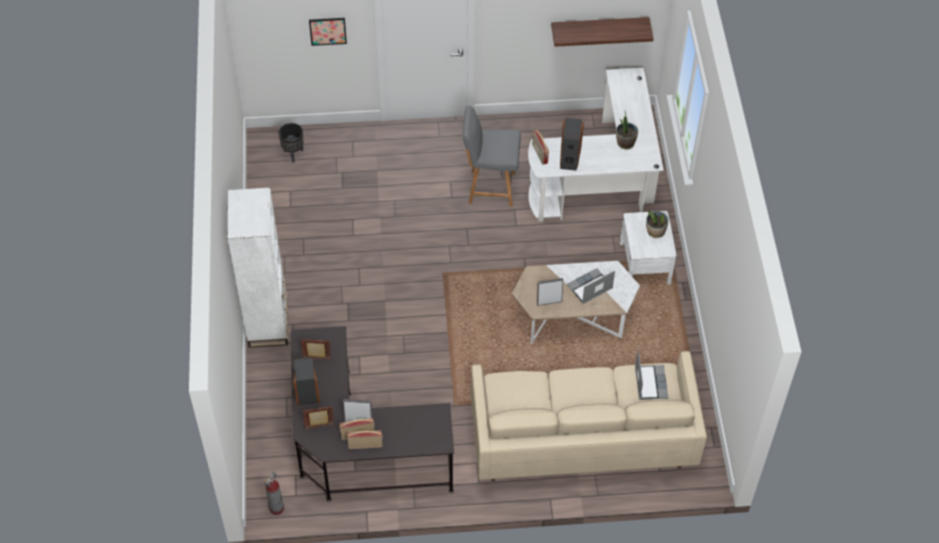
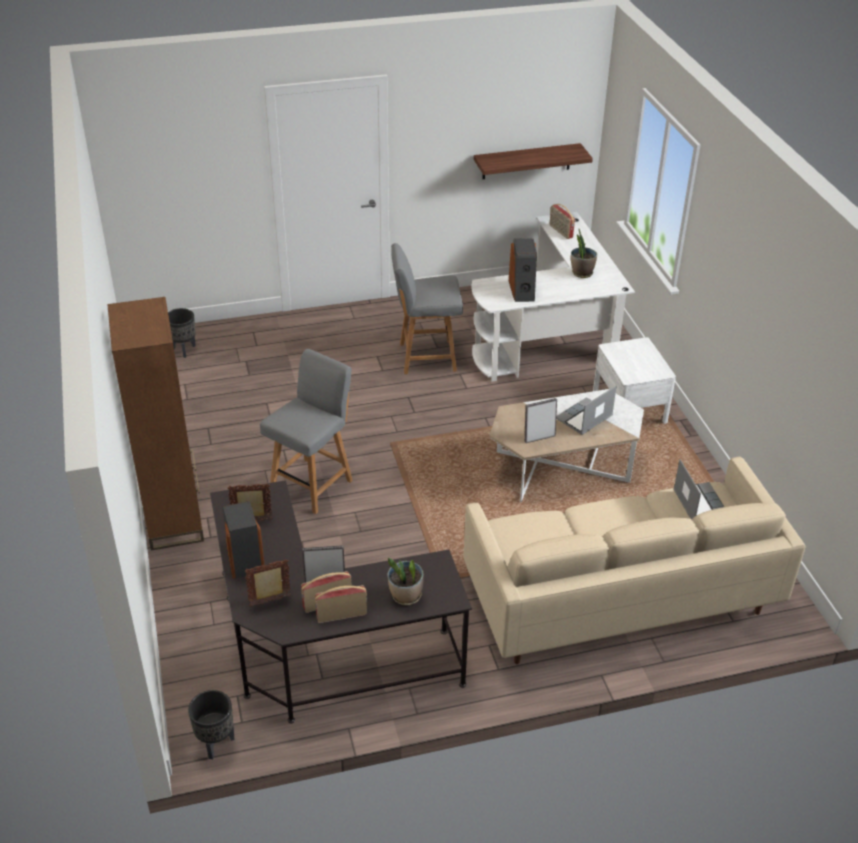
camera: 10 degrees left, 15 degrees down
(268, 322) = (174, 520): white bookcase -> brown bookcase
(276, 508) = (216, 743): fire extinguisher -> black planter
(327, 31) = (215, 179): picture -> none
(376, 304) = (312, 484): none -> grey chair
(539, 154) = (486, 291): radio -> radio (560, 231)
(655, 232) = (642, 357): potted plant -> potted plant (406, 596)

